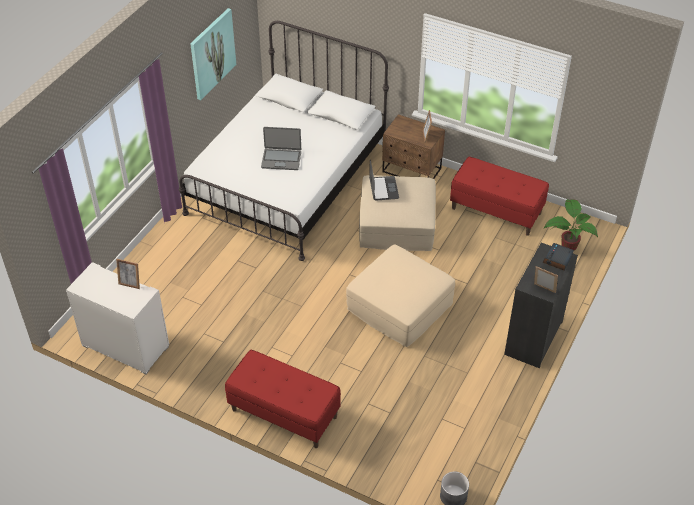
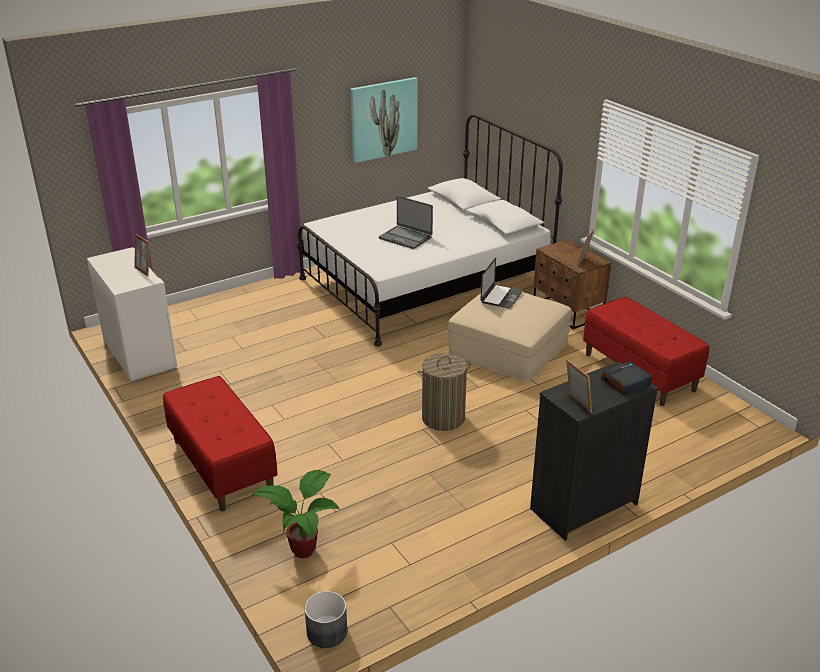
camera: 30 degrees right, 15 degrees down
(399, 306) = (443, 418): beige ottoman -> laundry basket
(567, 247) = (707, 432): potted plant -> potted plant (305, 548)

